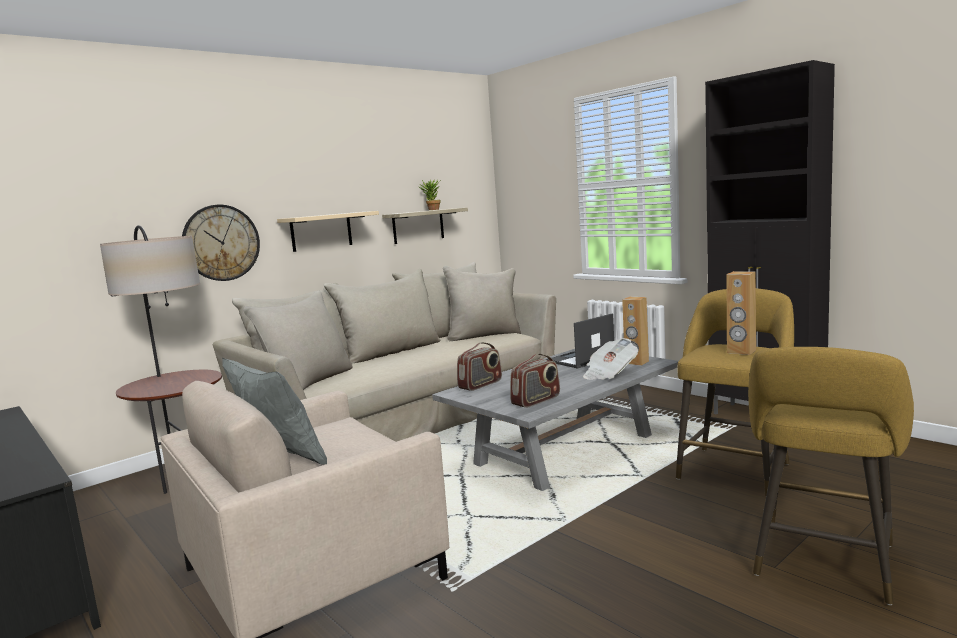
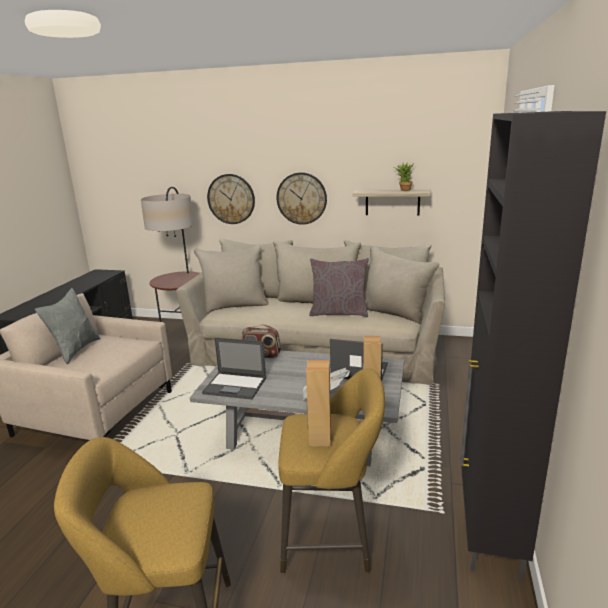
camera: 55 degrees right, 10 degrees up
(321, 231) = (301, 198): beige shelf -> wall clock
(444, 348) = (339, 313): none -> grey pillow
(536, 401) = (236, 386): radio -> laptop

